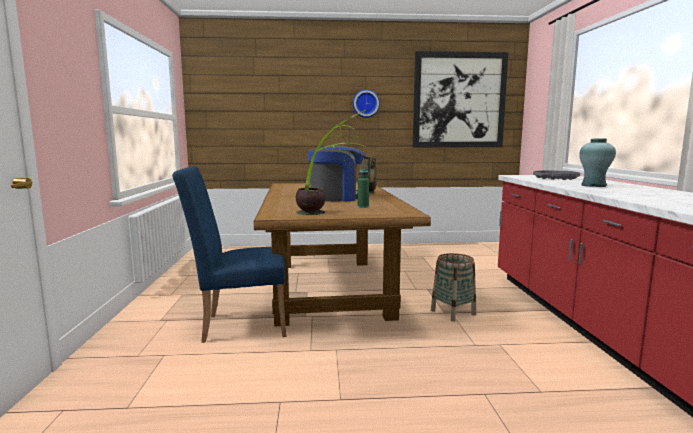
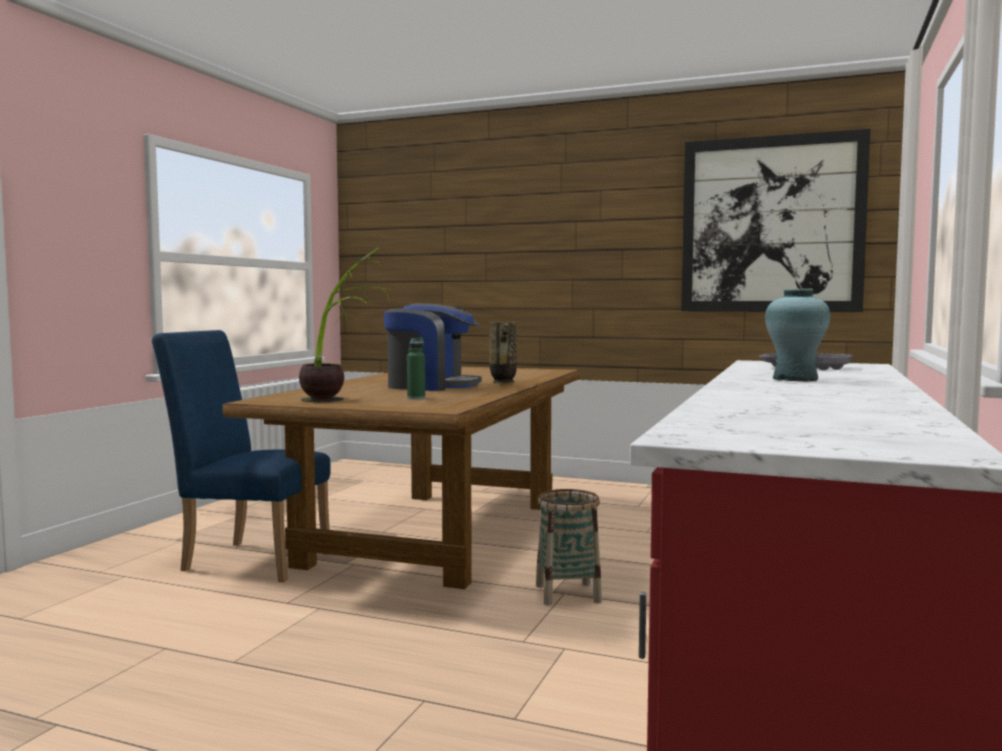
camera: 25 degrees right, 5 degrees down
(365, 103) = (599, 236): wall clock -> none

